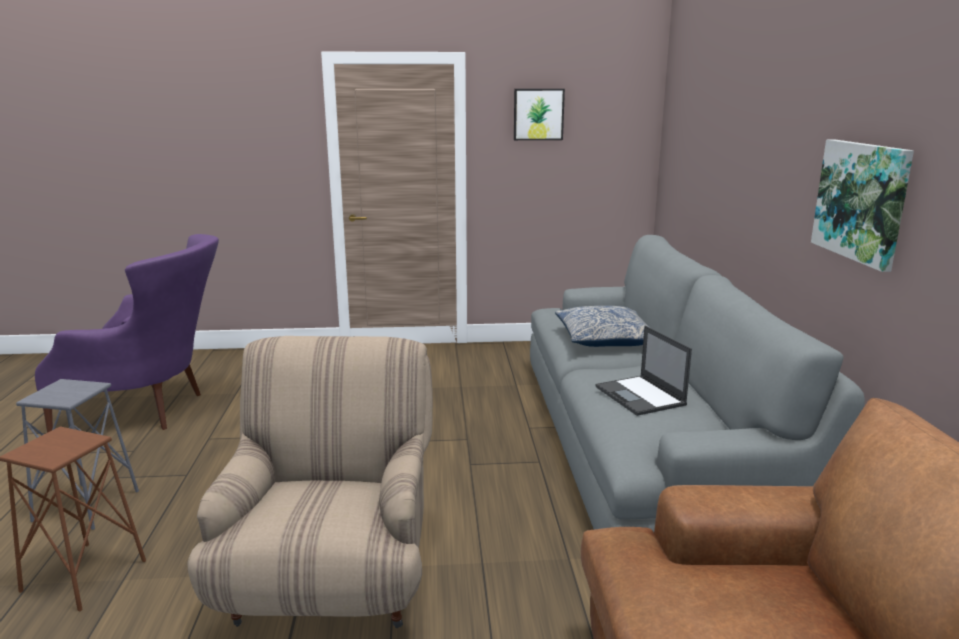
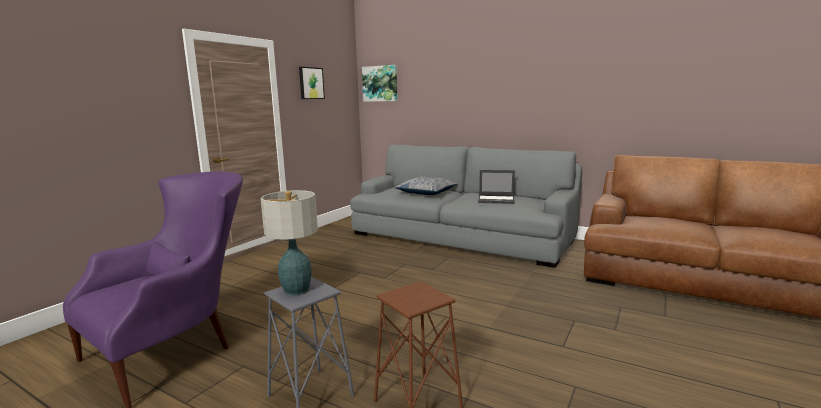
camera: 55 degrees left, 5 degrees down
(66, 389) = (297, 290): none -> table lamp
(331, 581) = (504, 322): beige armchair -> none
(862, 201) = (555, 98): picture -> picture (380, 83)

